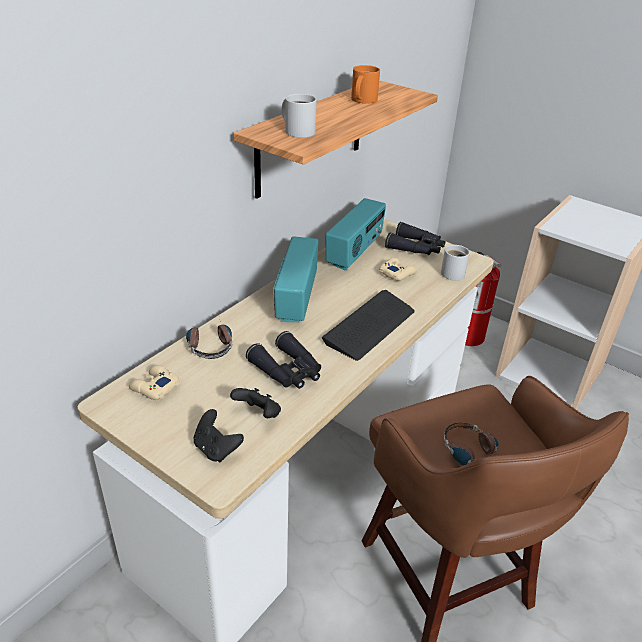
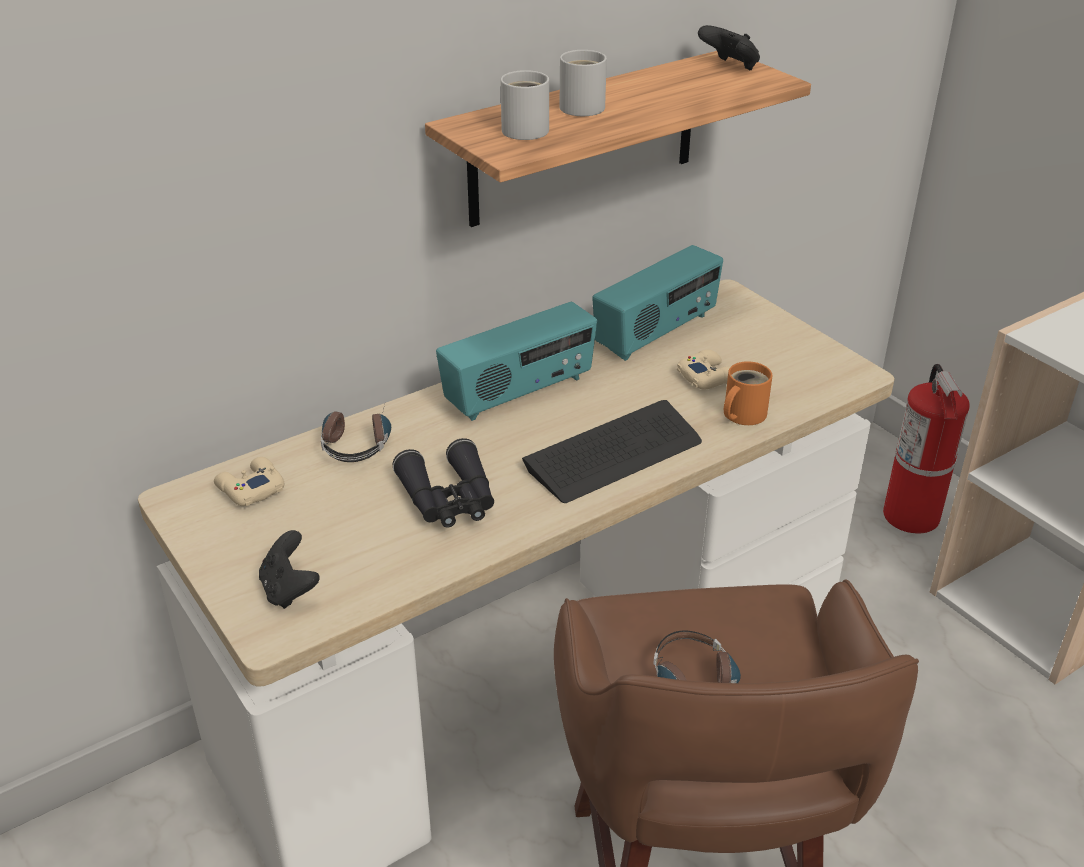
camera: 20 degrees right, 0 degrees up
(258, 414) = (373, 554): black game controller -> black game controller (730, 67)
(295, 299) = (520, 394): radio -> radio turned 150 degrees counterclockwise
(362, 100) = (670, 84): orange mug -> orange mug (741, 414)
(416, 248) = (766, 339): black binoculars -> none
(453, 273) = (808, 390): white mug -> white mug (586, 106)

